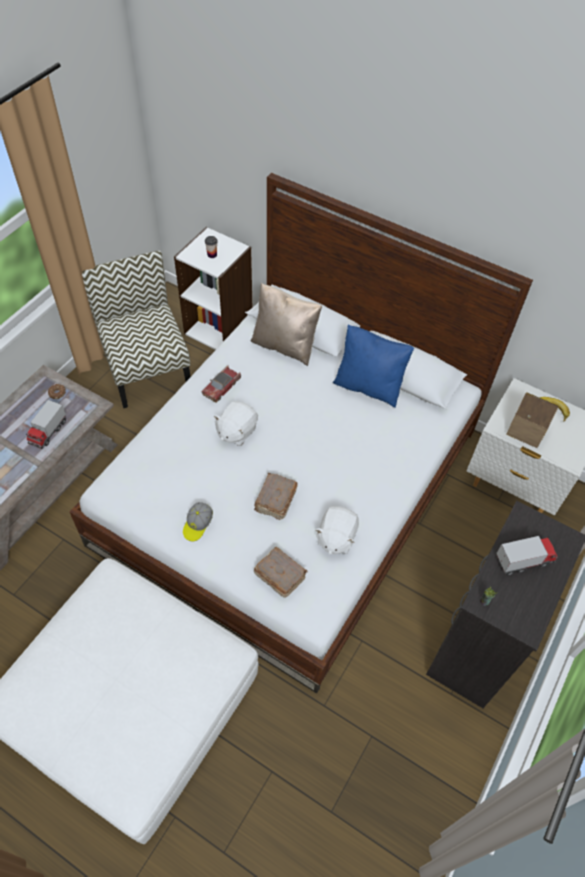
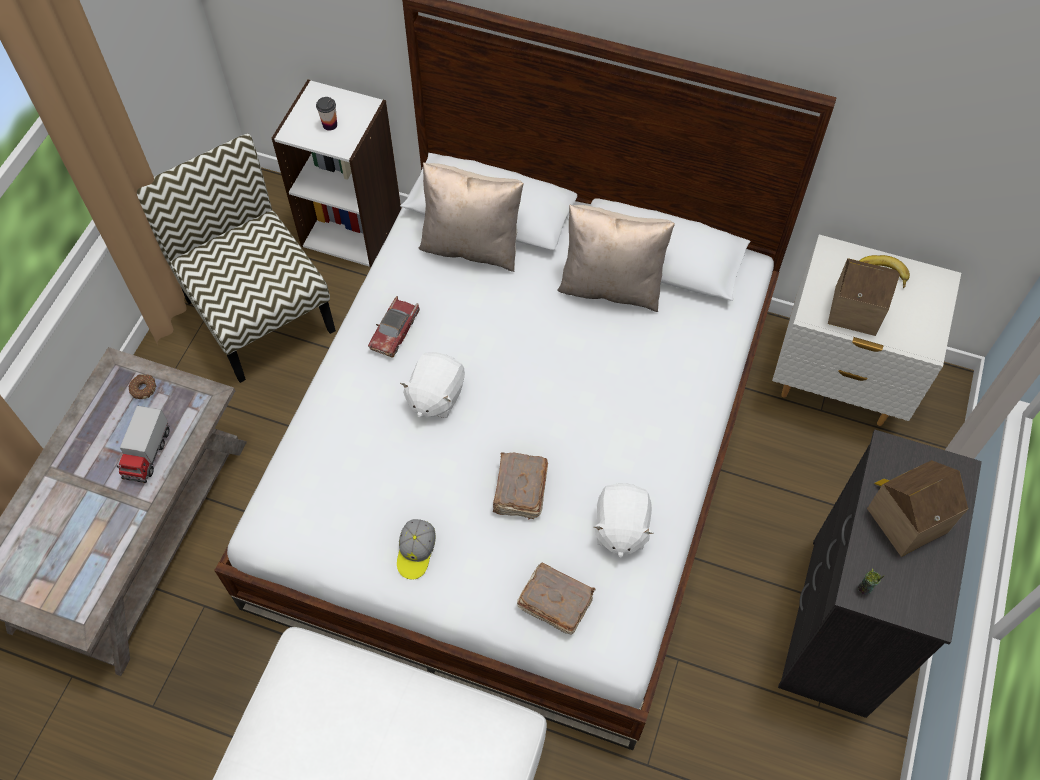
camera: 10 degrees left, 5 degrees up
(368, 386) = (611, 286): blue pillow -> beige pillow
(523, 561) = (904, 517): toy truck -> toy house

